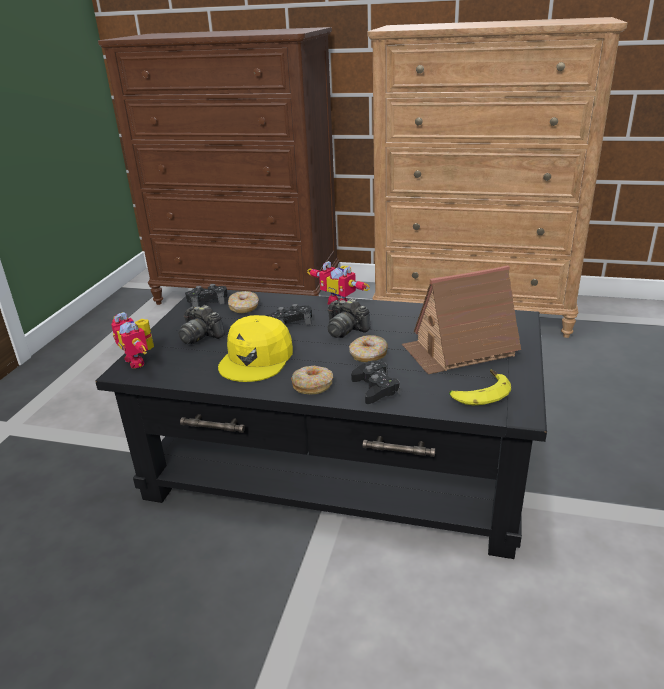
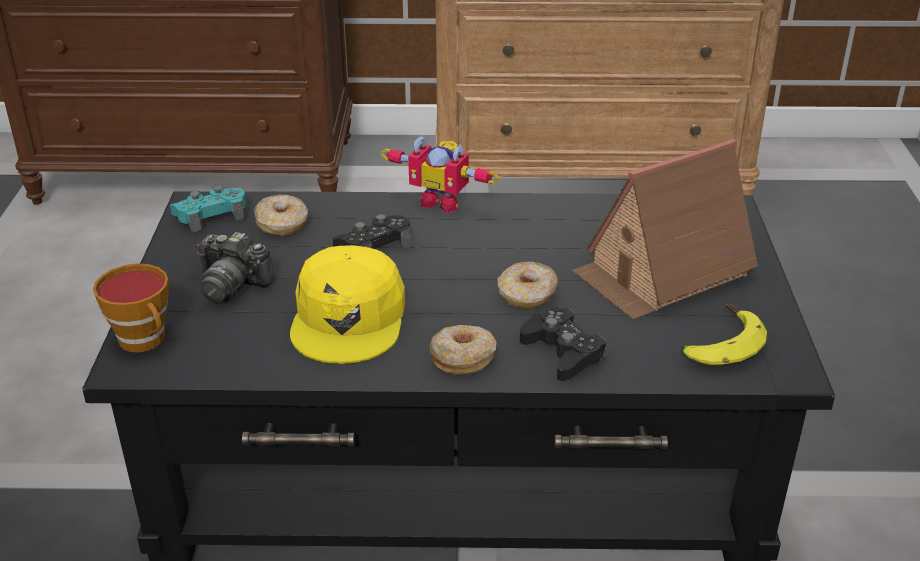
camera: 15 degrees left, 5 degrees up
(140, 360) = (145, 341): toy robot -> cup
(207, 300) = (211, 215): black game controller -> turquoise game controller
(345, 329) = (471, 252): camera -> none

